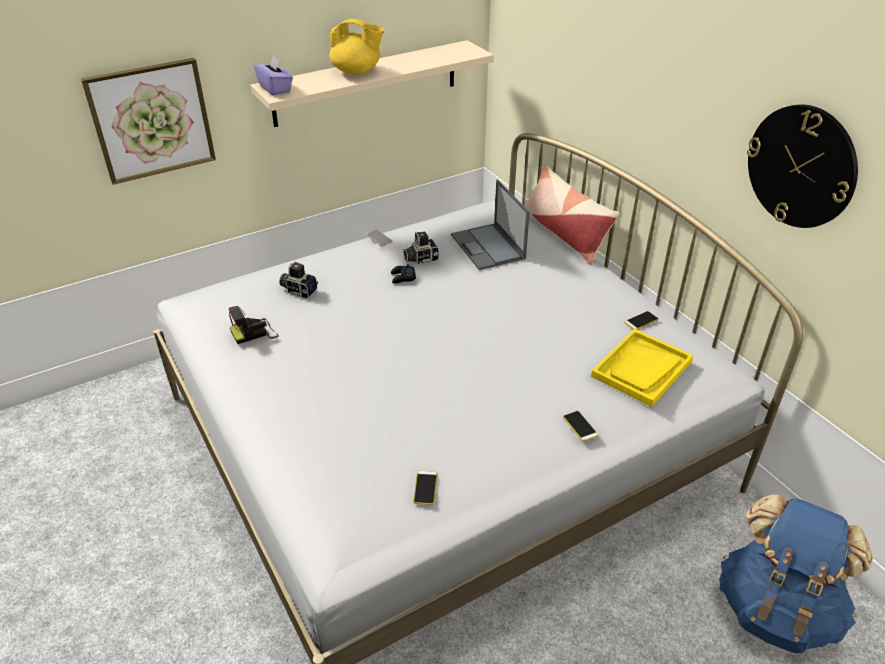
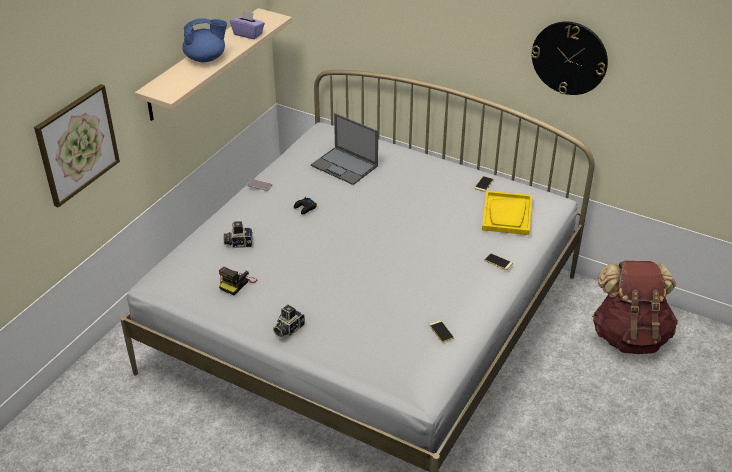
camera: 30 degrees left, 0 degrees up
(275, 89) = (161, 90): purple tissue box -> purple tissue box (248, 34)
(357, 72) = (206, 58): yellow teapot -> blue teapot
(420, 258) = (304, 190): camera -> camera (288, 329)
(564, 234) = (386, 139): pillow -> none
(776, 609) = (629, 336): blue backpack -> brown backpack

